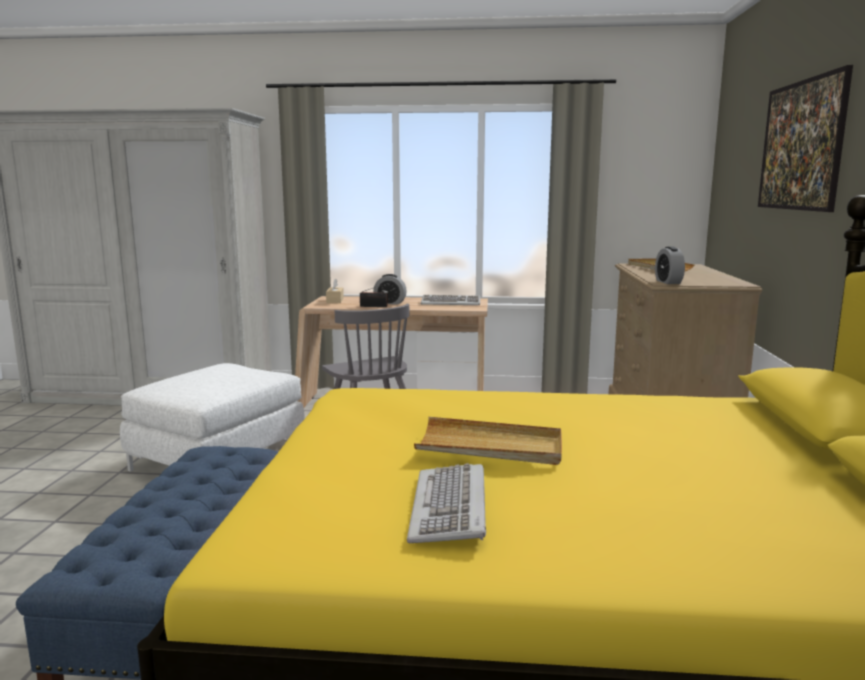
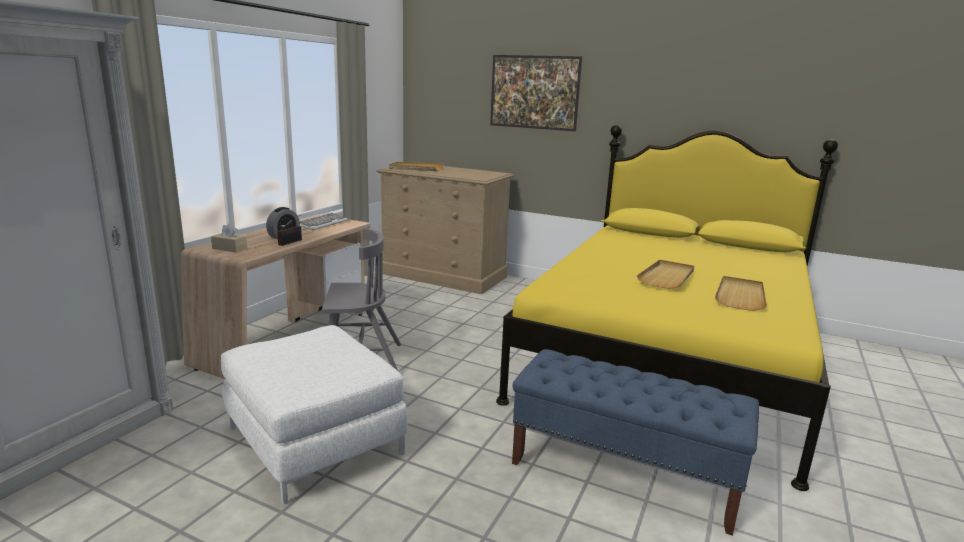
camera: 70 degrees left, 5 degrees up
(450, 508) = (740, 296): keyboard -> beige tray
(668, 282) = (478, 178): alarm clock -> none

